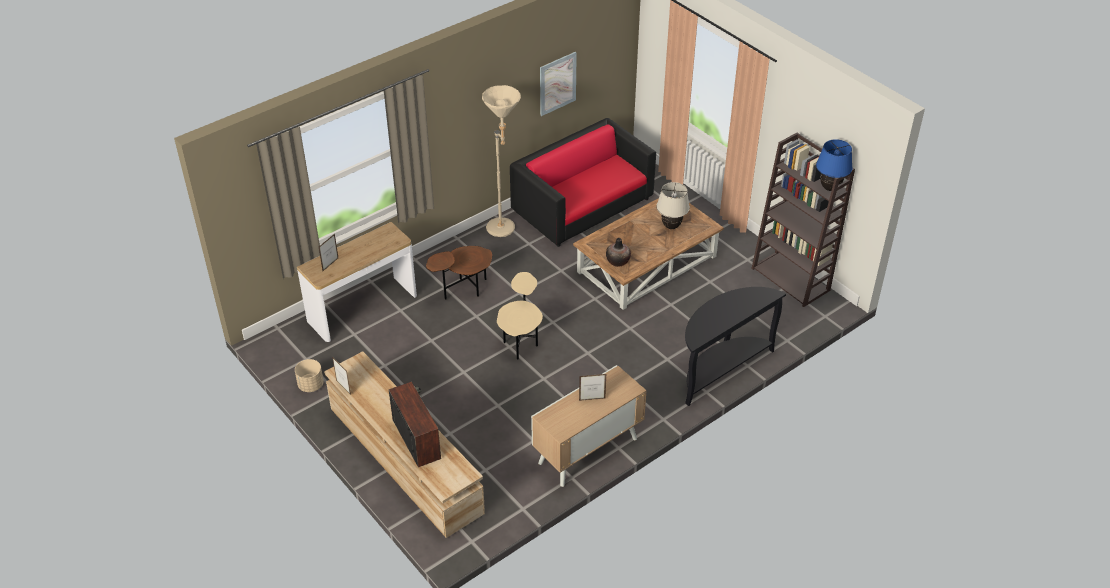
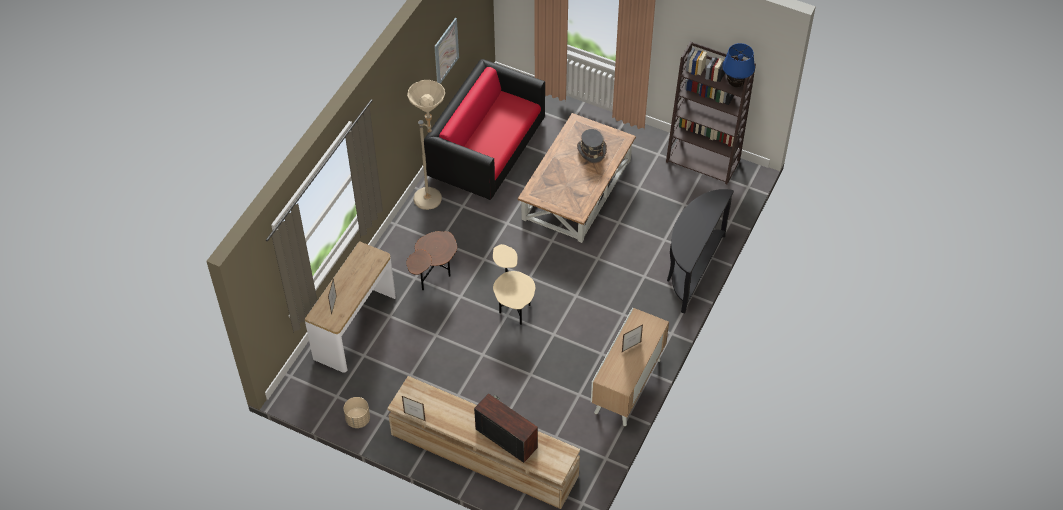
camera: 25 degrees left, 10 degrees up
(618, 261) = (566, 203): vase -> none
(671, 226) = (591, 150): beige table lamp -> grey hat

